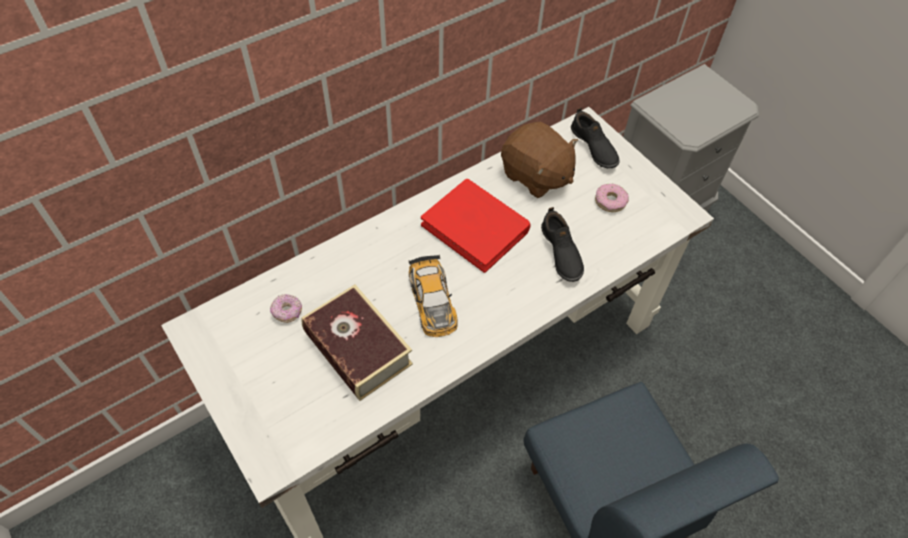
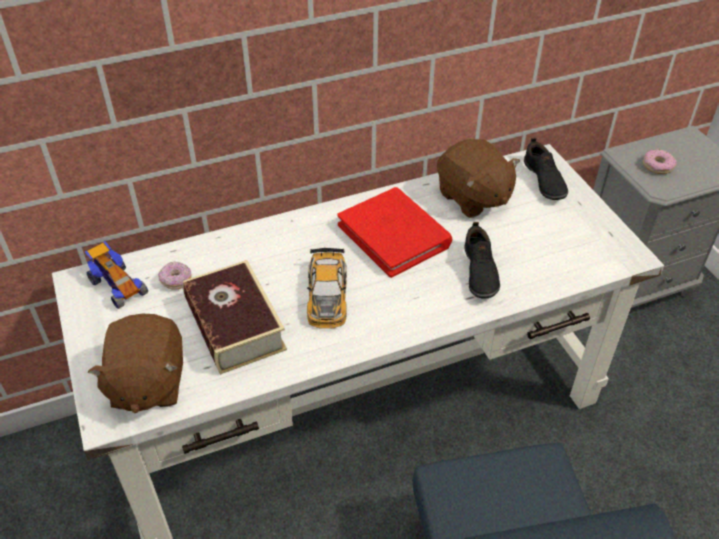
camera: 15 degrees right, 10 degrees down
(232, 328) = (117, 286): none -> toy car
(295, 423) = (147, 383): none -> brown plush toy
(610, 201) = (548, 232): donut -> donut (658, 166)

